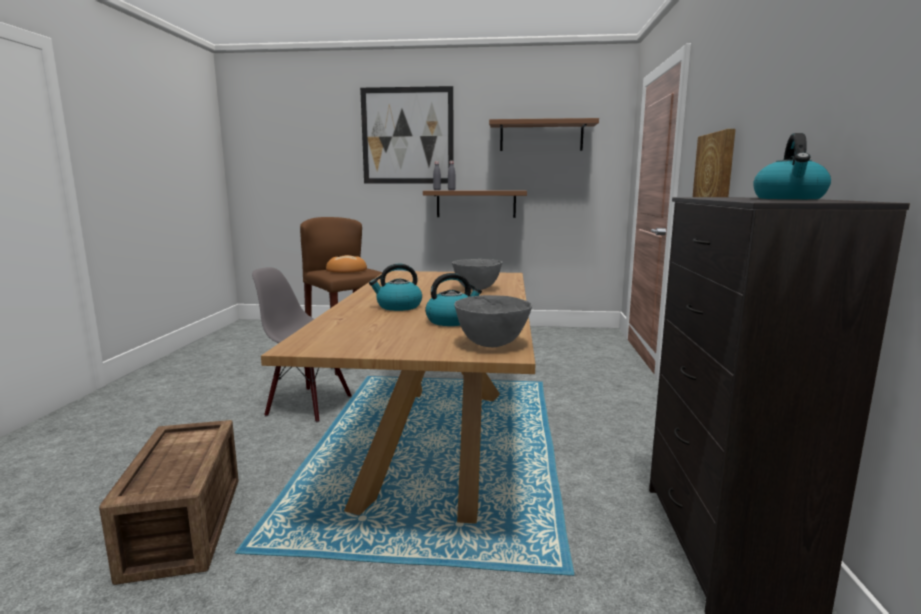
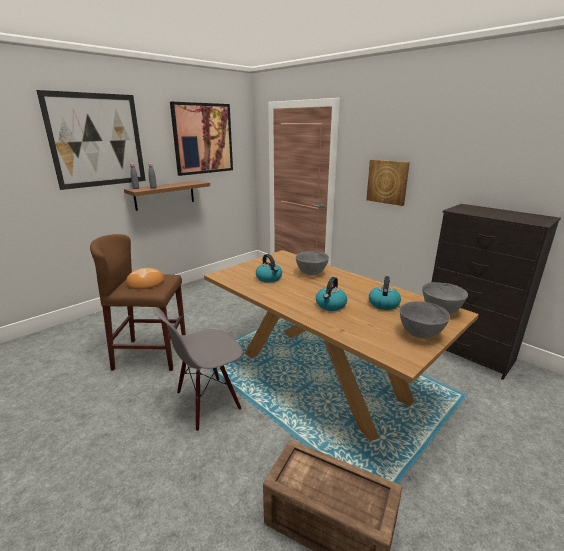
camera: 50 degrees left, 10 degrees up
(388, 344) = (419, 334): none -> grey bowl
(541, 136) = (203, 139): brown shelf -> picture
(789, 198) = (500, 211): kettle -> kettle (269, 278)

